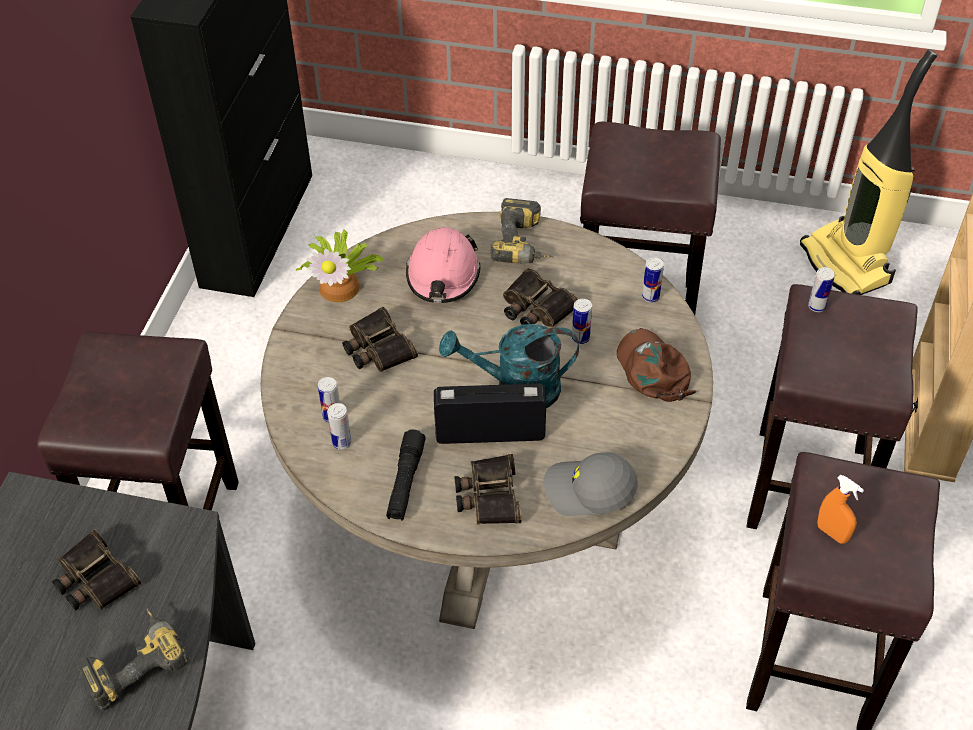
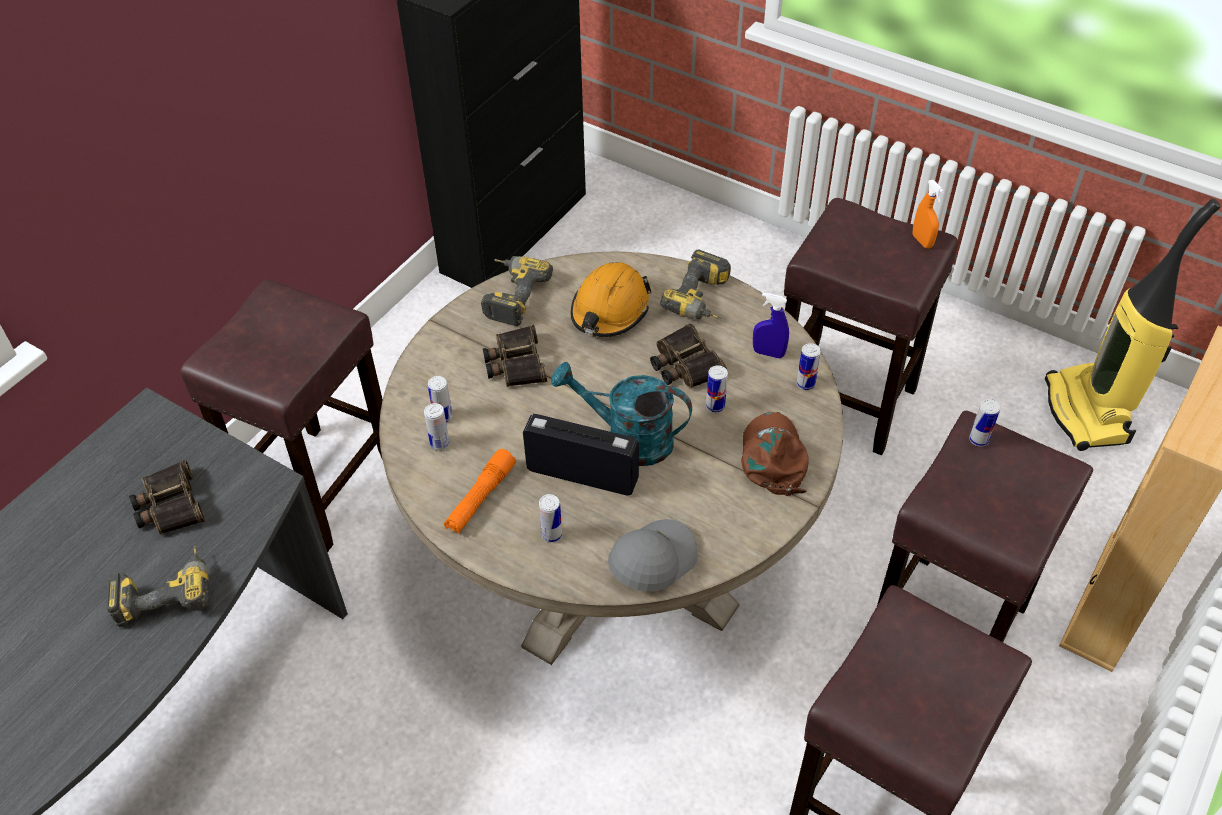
camera: 20 degrees right, 0 degrees up
(341, 285) = (510, 295): potted plant -> power drill
(405, 482) = (480, 498): black flashlight -> orange flashlight
(443, 276) = (610, 310): pink hard hat -> orange hard hat
(488, 496) = (552, 535): binoculars -> can
(589, 491) = (651, 560): grey cap -> grey cap turned 105 degrees clockwise
(605, 278) = (768, 353): none -> blue spray bottle
(832, 533) = (885, 679): orange spray bottle -> orange spray bottle (922, 241)

